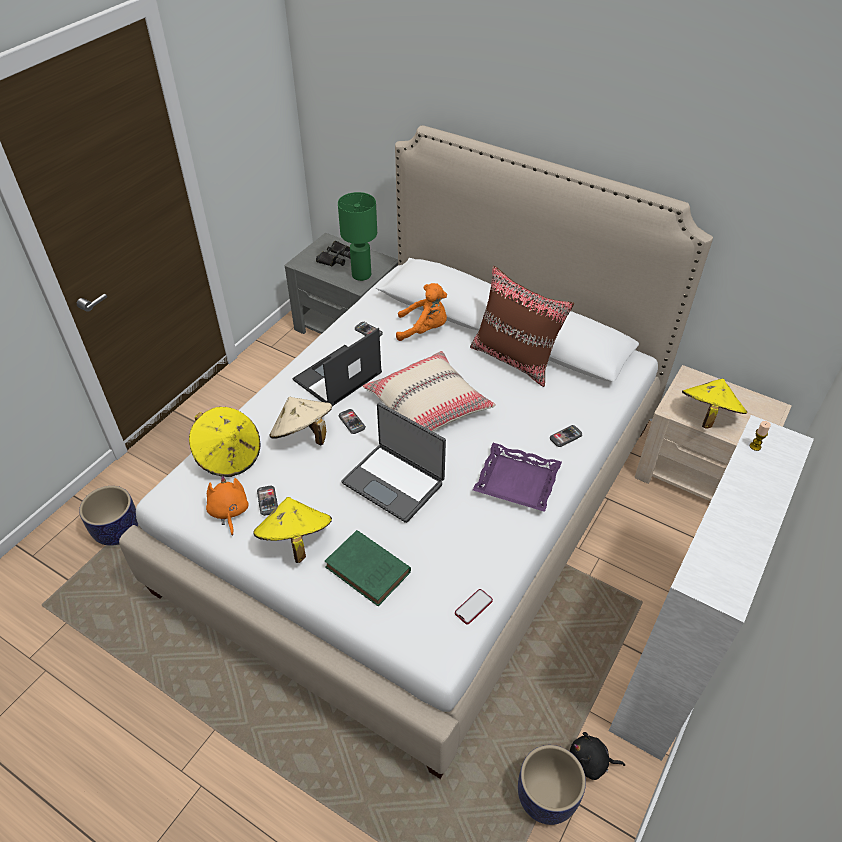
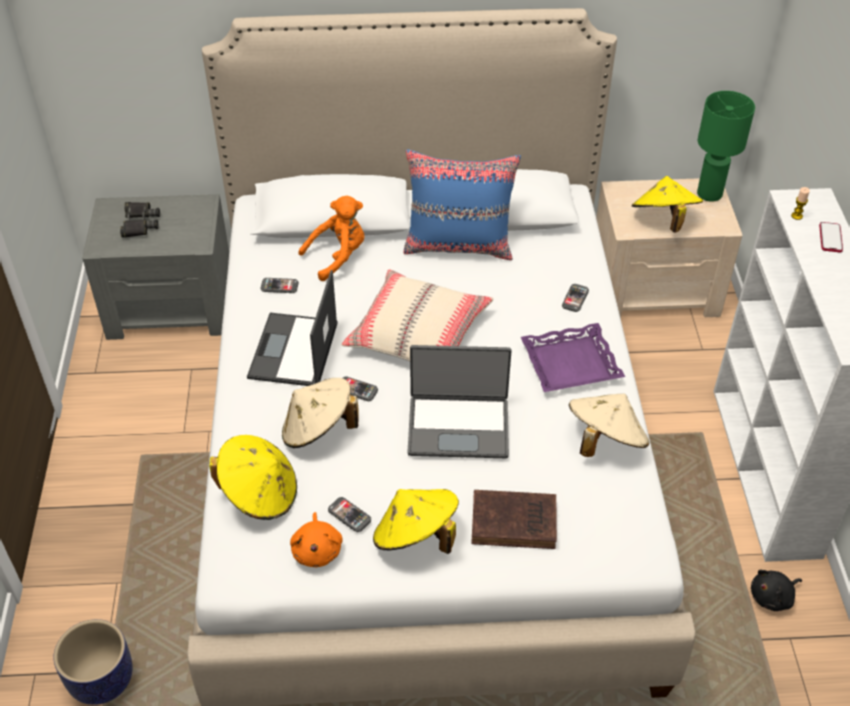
camera: 35 degrees left, 0 degrees up
(229, 512) = (317, 550): orange plush toy -> orange plush toy turned 135 degrees counterclockwise
(361, 275) = (190, 230): green table lamp -> green table lamp (708, 194)
(369, 571) = (516, 522): green book -> brown book
(473, 607) = (637, 498): phone -> phone (830, 238)
(489, 551) = (604, 441): none -> beige hat
(515, 359) = (459, 245): brown pillow -> blue pillow
(546, 797) = (763, 650): planter -> none

